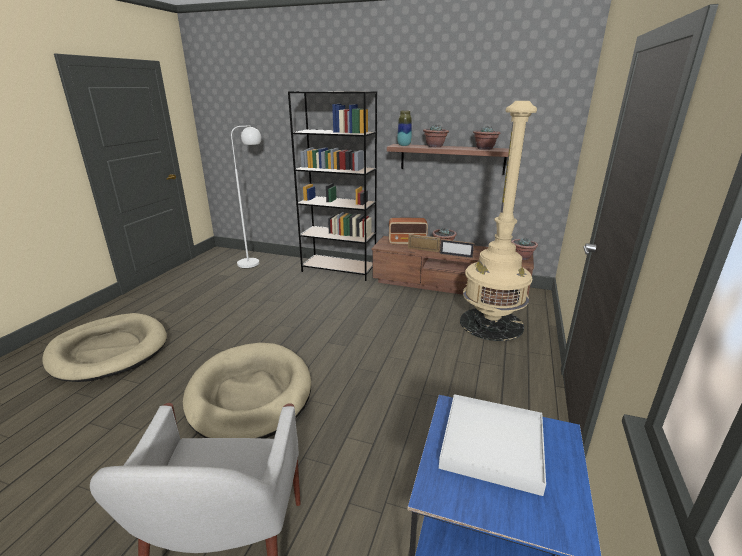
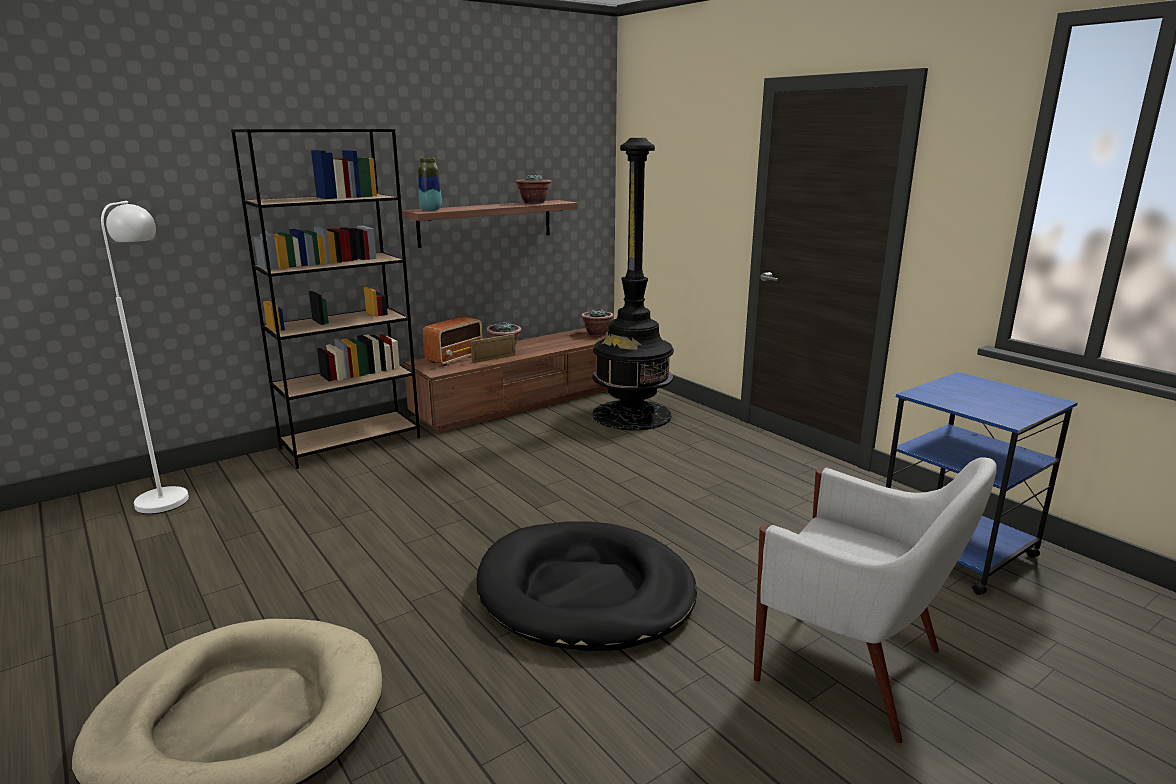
camera: 55 degrees left, 5 degrees down
(250, 395) = (585, 592): beige dog bed -> black dog bed
(435, 146) = (472, 207): potted plant -> none
(456, 255) = (540, 352): picture frame -> none
(491, 324) = (631, 415): beige floor lamp -> black floor lamp
(492, 444) = (967, 395): white tray -> none

